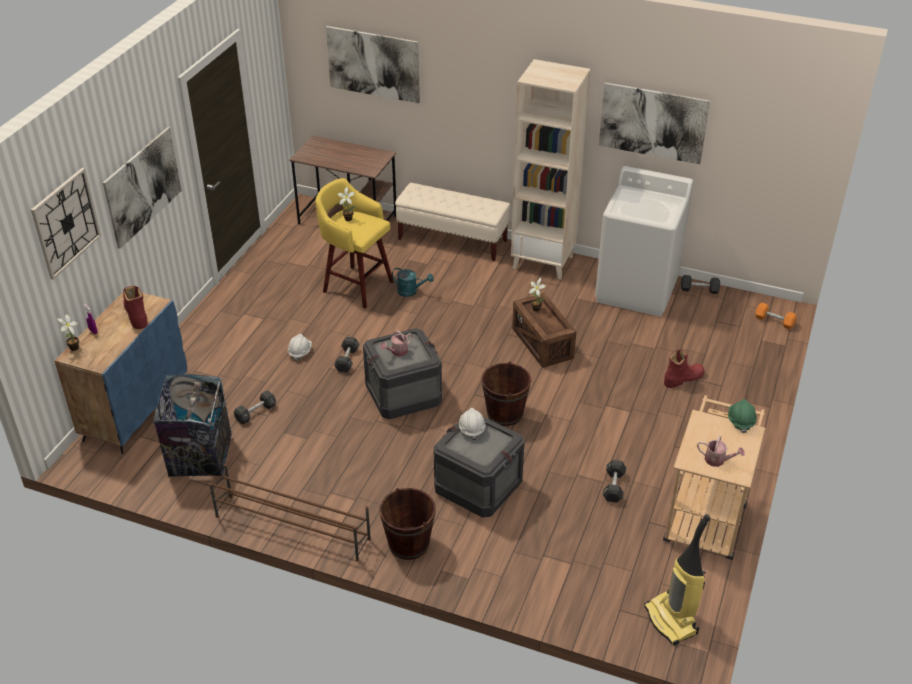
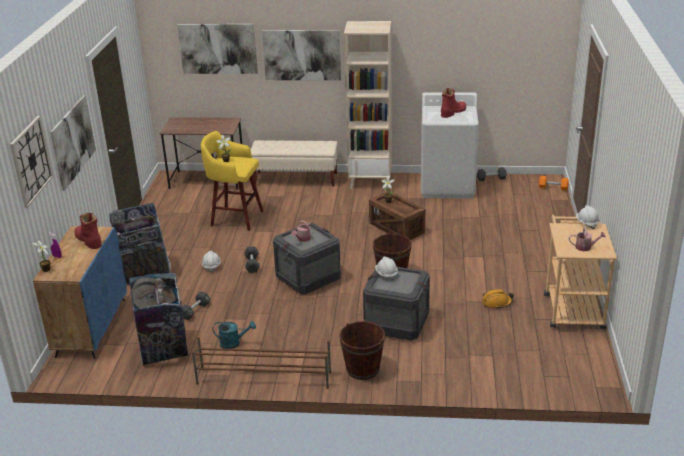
camera: 15 degrees left, 10 degrees down
(223, 343) = (145, 272): none -> trash can
(411, 291) = (280, 214): turquoise watering can -> turquoise watering can (233, 343)
(613, 486) = (496, 303): black dumbbell -> orange hard hat
(653, 123) = (441, 55): picture -> picture (302, 55)
(672, 620) = (584, 374): vacuum cleaner -> none
(683, 378) = (509, 231): red boot -> red boot (453, 112)
(740, 421) = (587, 223): green hard hat -> white hard hat

